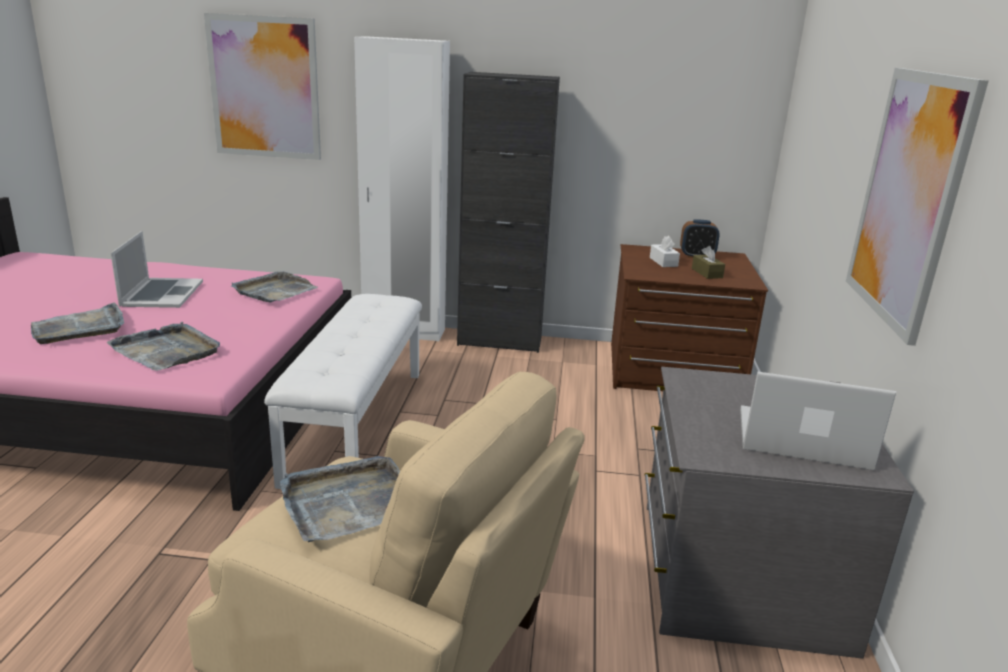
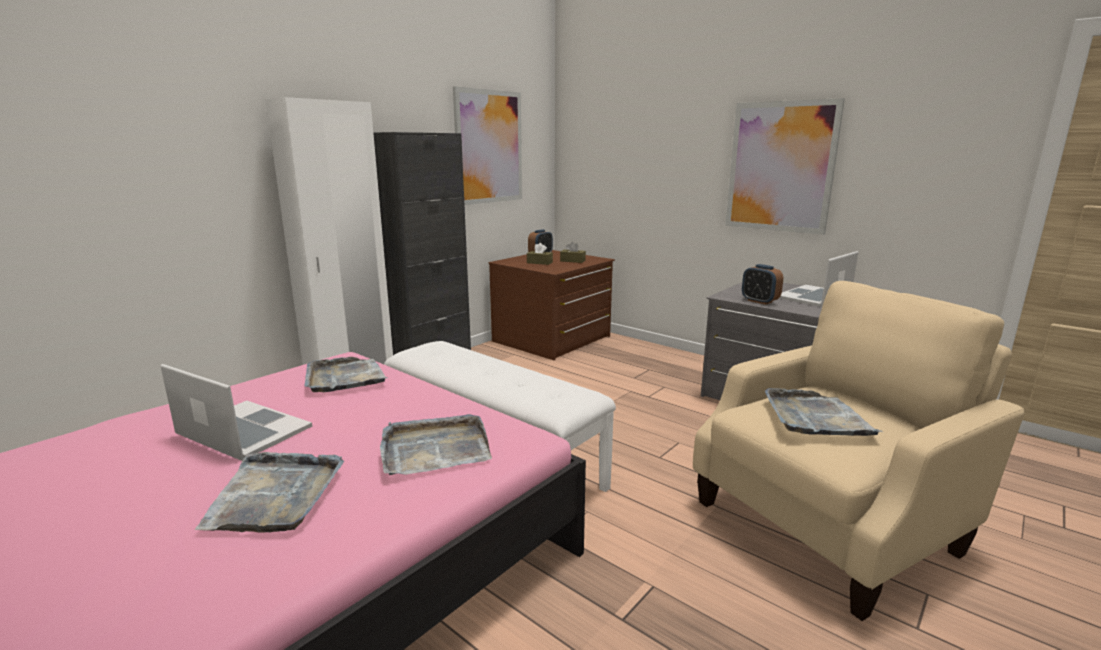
camera: 55 degrees left, 5 degrees down
(265, 88) = (134, 165): picture -> picture (489, 147)
(663, 262) = (539, 262): white tissue box -> brown tissue box
(696, 401) = (759, 301): none -> alarm clock

